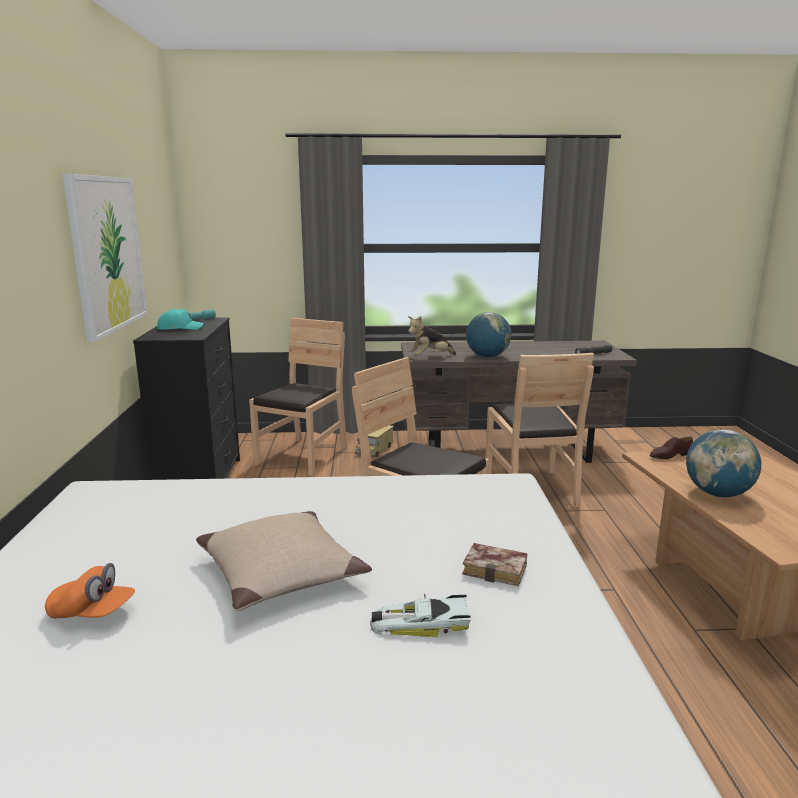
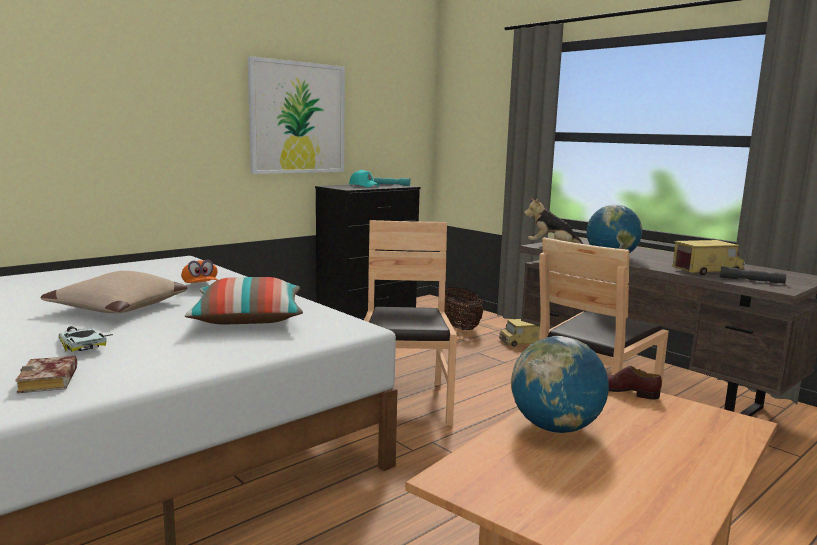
camera: 50 degrees right, 5 degrees down
(92, 612) = (43, 290): orange cap -> orange cap (200, 286)
(303, 456) = (460, 327): brown chair -> basket
(427, 516) = (248, 319): none -> pillow
(497, 569) = (181, 349): book -> book (50, 381)
(557, 353) = (707, 271): none -> toy truck

